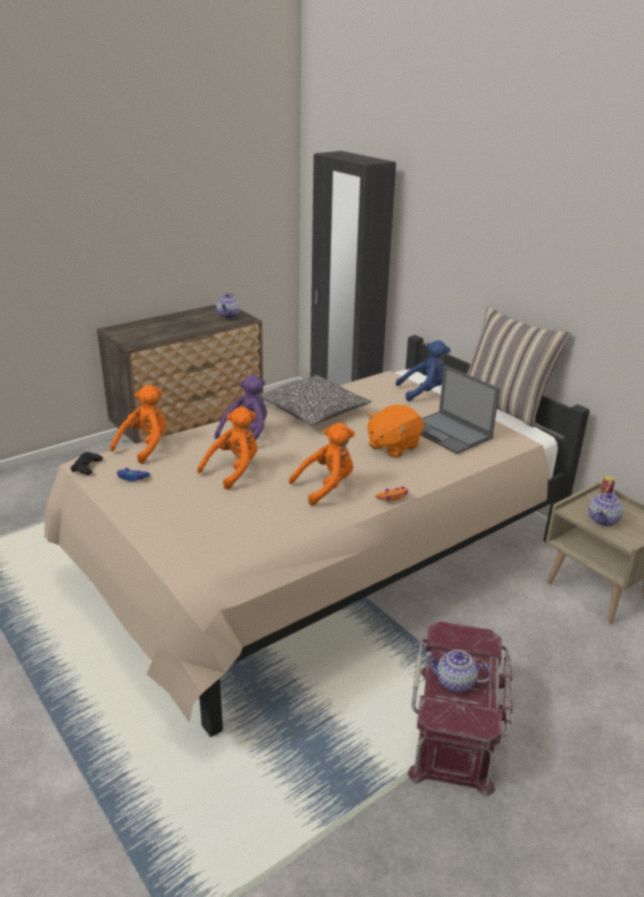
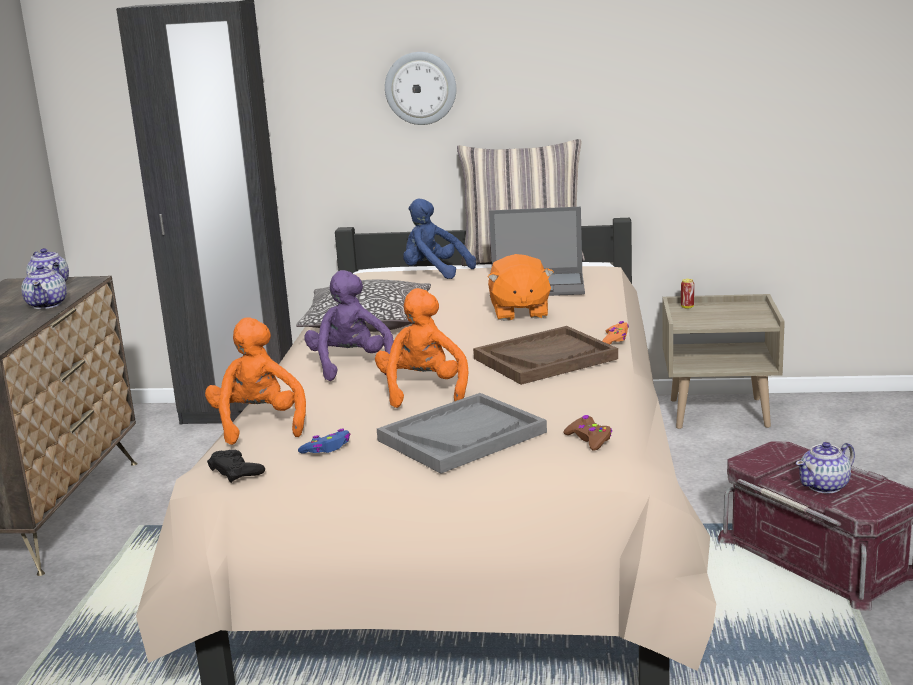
camera: 45 degrees left, 10 degrees down
(184, 509) = (462, 436): none -> grey tray
(222, 551) = (589, 439): none -> brown game controller
(326, 487) = (545, 358): orange plush toy -> brown tray
(424, 392) = (434, 272): blue plush toy -> blue plush toy turned 90 degrees counterclockwise
(479, 255) = (420, 88): none -> wall clock
(603, 520) = (718, 318): teapot -> teapot (47, 304)

